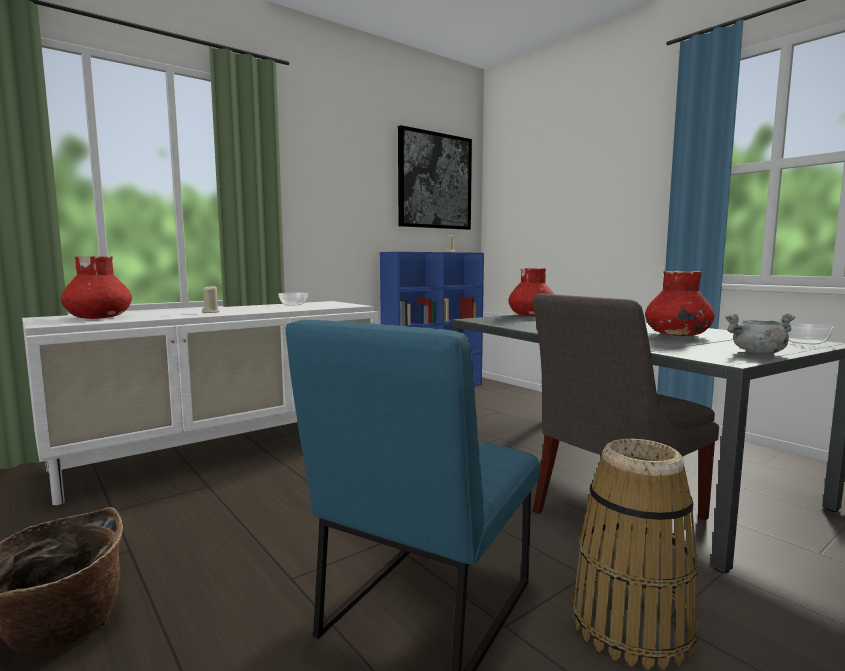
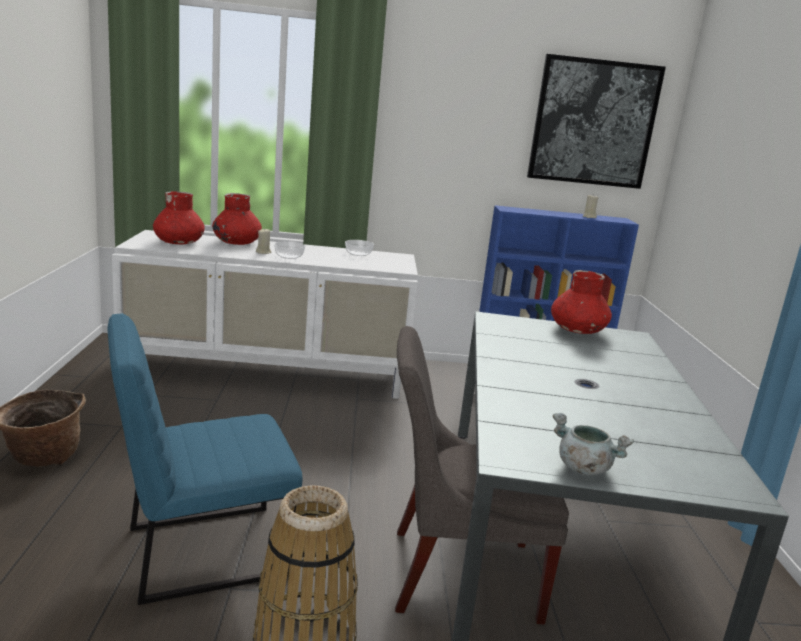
camera: 35 degrees right, 10 degrees up
(676, 335) = (613, 414): red vase -> red vase (236, 243)
(805, 342) = (724, 482): bowl -> bowl (288, 256)

